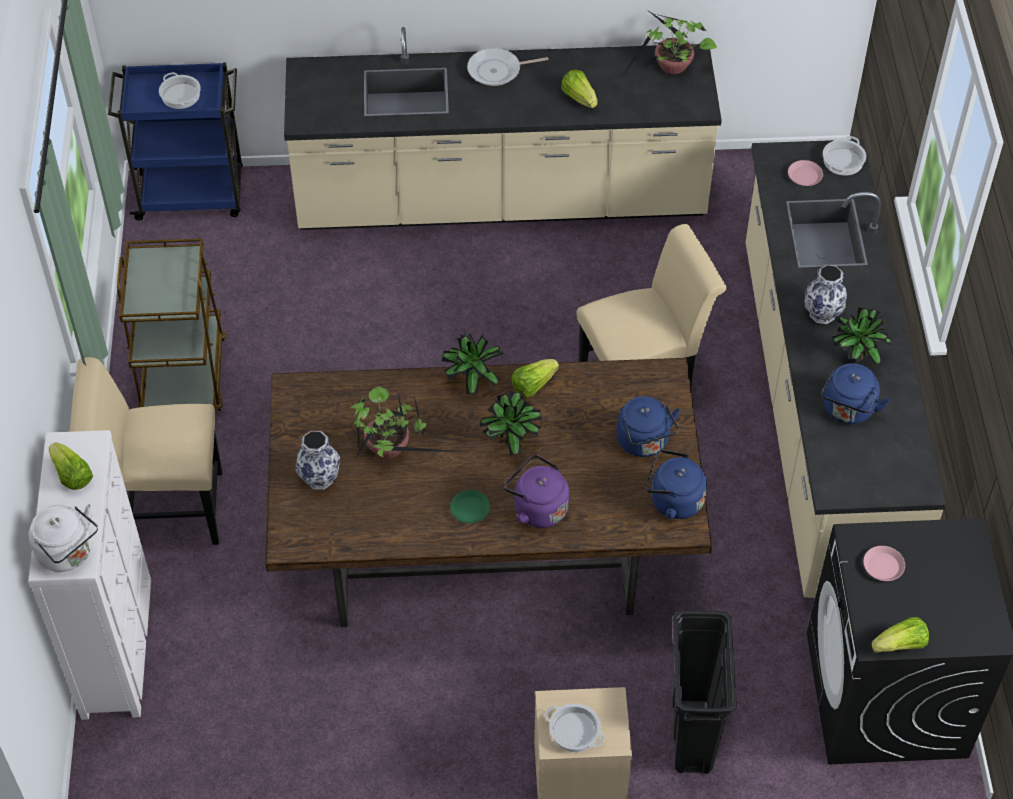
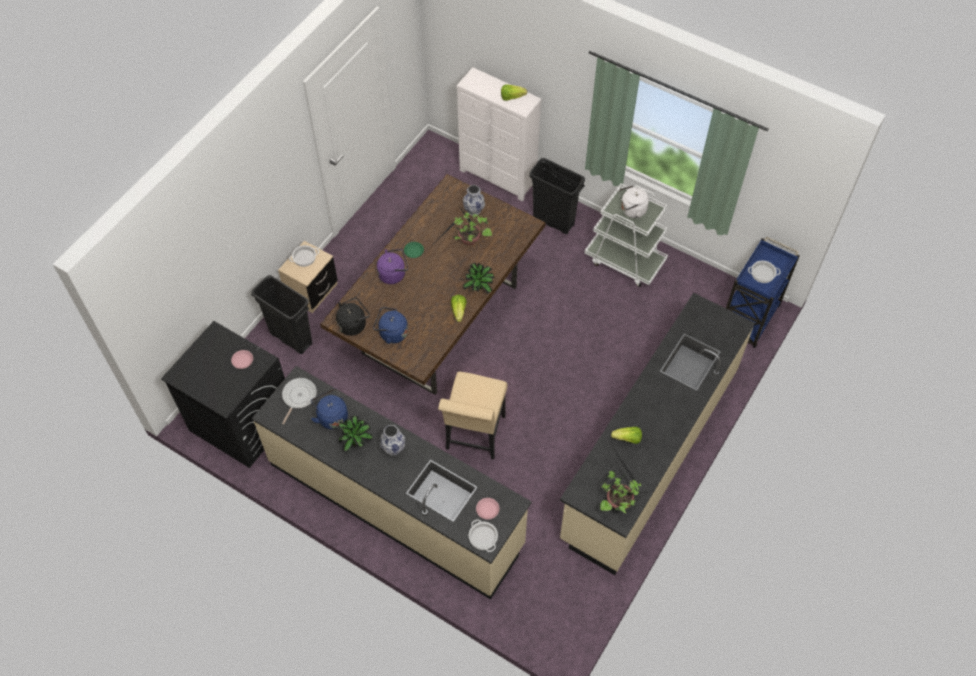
camera: 125 degrees right, 5 degrees up
(68, 553) = (474, 82): white kettle -> white kettle (631, 210)
(166, 509) = (553, 221): beige chair -> black trash can
(183, 377) = (625, 260): brown cart -> white cart
(497, 71) = (677, 413): frying pan -> frying pan (298, 397)
(512, 443) = (434, 285): potted plant -> none
(673, 501) = (353, 324): blue kettle -> black kettle
(900, 645) = (205, 339): lettuce -> none

